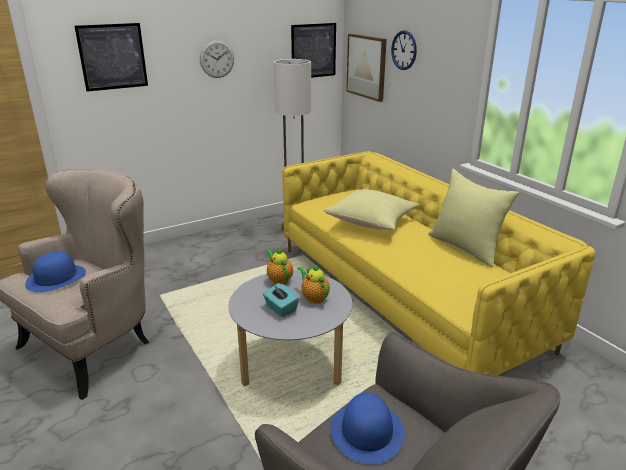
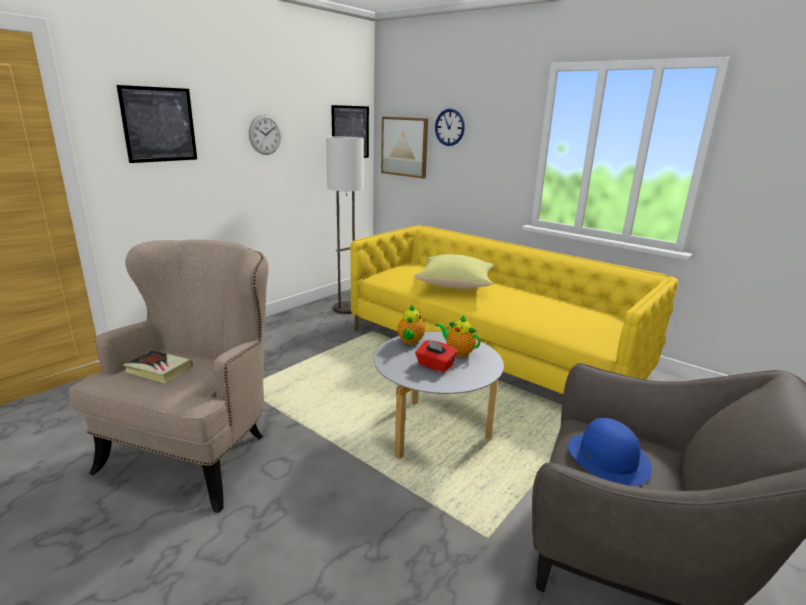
camera: 20 degrees left, 5 degrees down
(56, 278) = (159, 370): blue hat -> book
(279, 280) = (410, 341): teapot -> teapot turned 120 degrees counterclockwise
(280, 308) = (435, 366): turquoise tissue box -> red tissue box
(466, 247) = (554, 296): yellow pillow -> none

